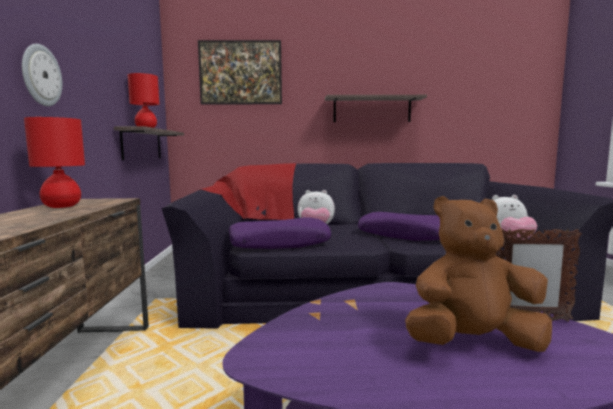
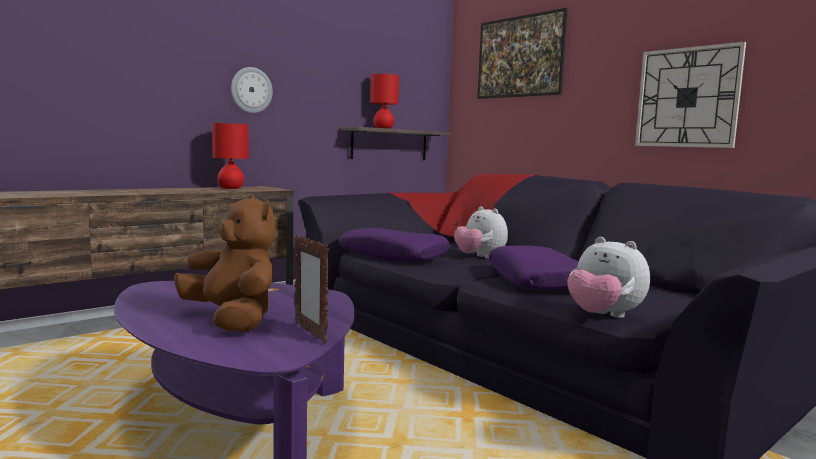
camera: 50 degrees right, 0 degrees up
(372, 110) = (687, 97): shelf -> wall clock

